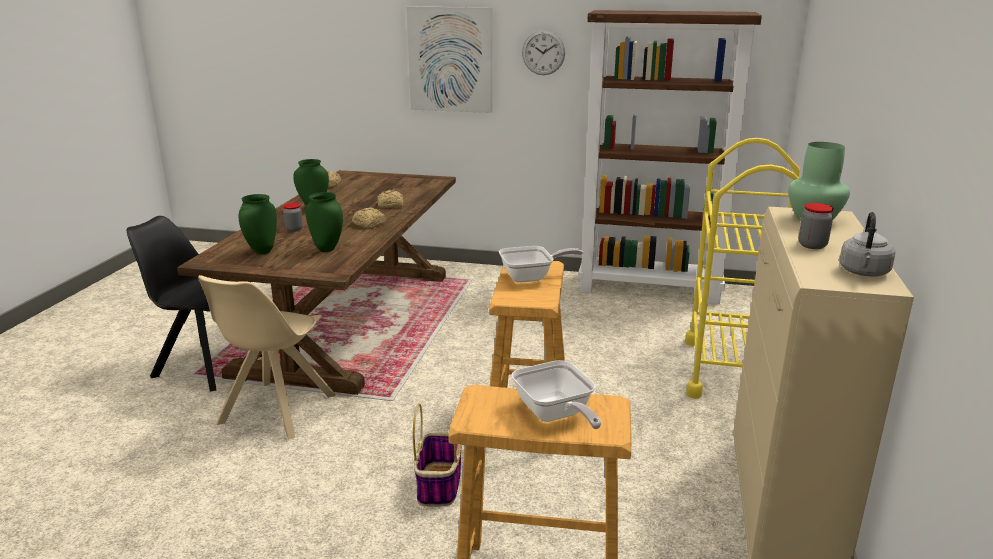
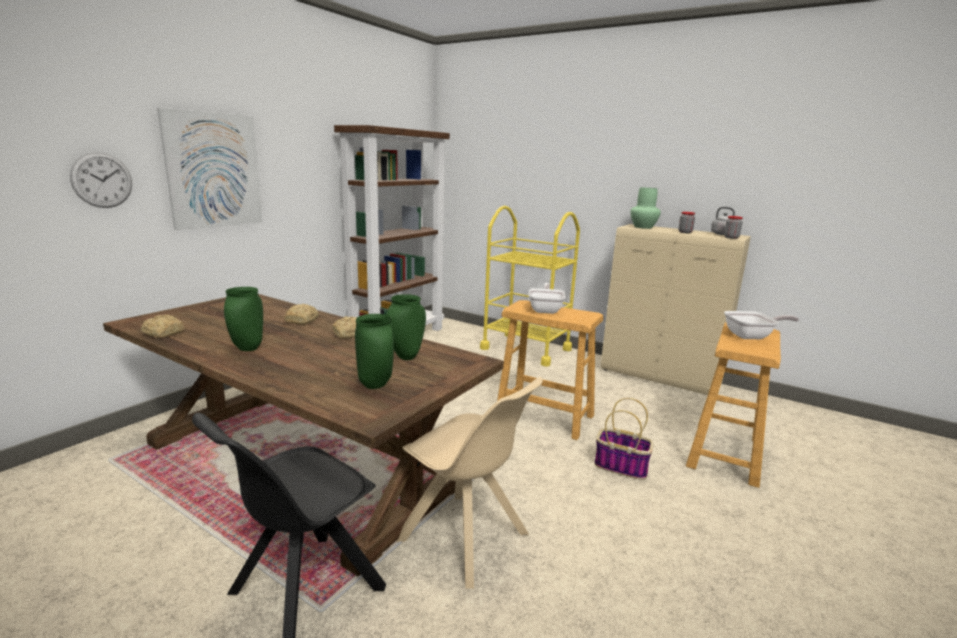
camera: 70 degrees left, 5 degrees down
(294, 229) = (314, 364): jar -> jar (731, 238)
(543, 52) = (297, 161): wall clock -> wall clock (102, 180)

